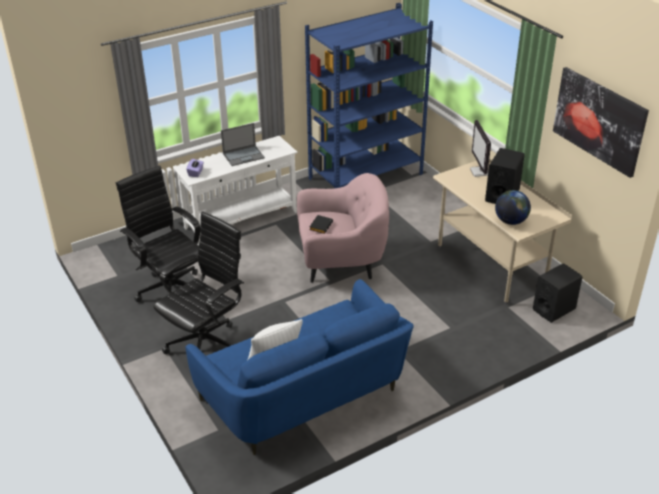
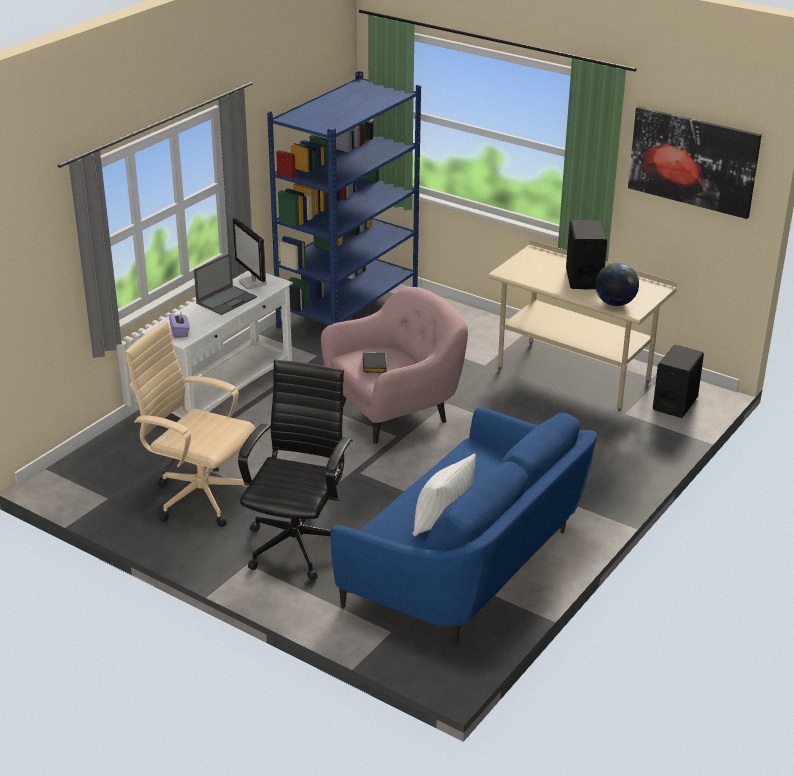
camera: 25 degrees left, 5 degrees down
(170, 290) = (198, 497): black office chair -> beige office chair
(480, 172) = (538, 259): monitor -> monitor (253, 283)

